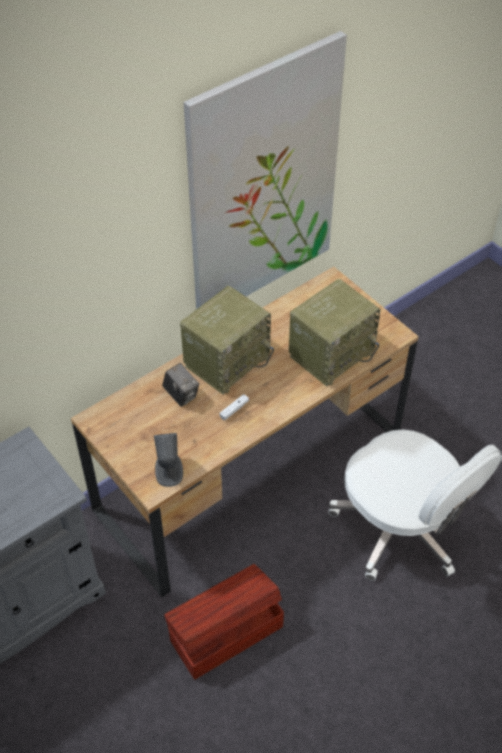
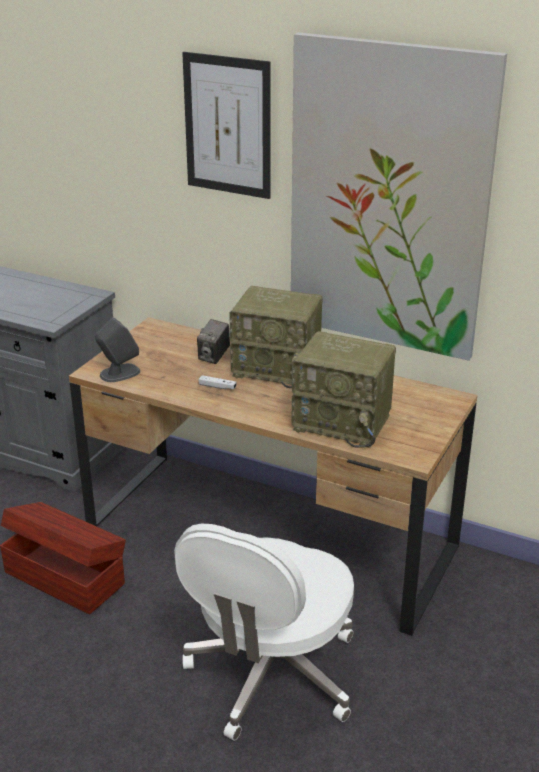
camera: 65 degrees right, 20 degrees down
(125, 214) = (227, 126): none -> picture

